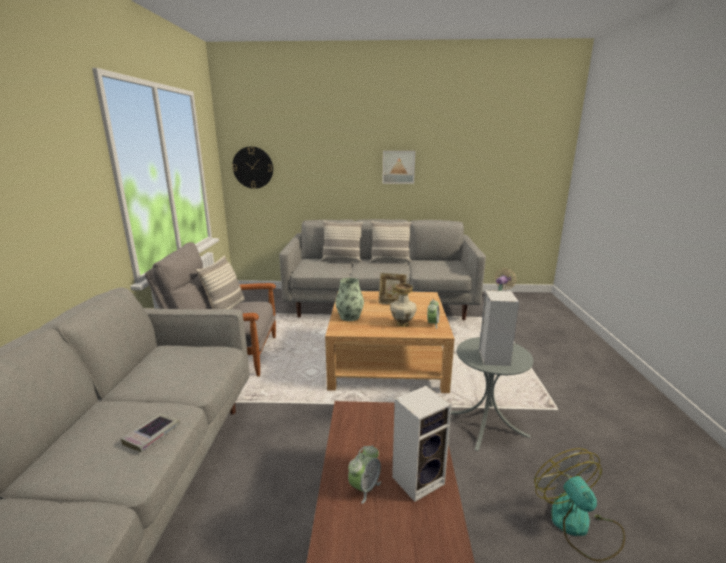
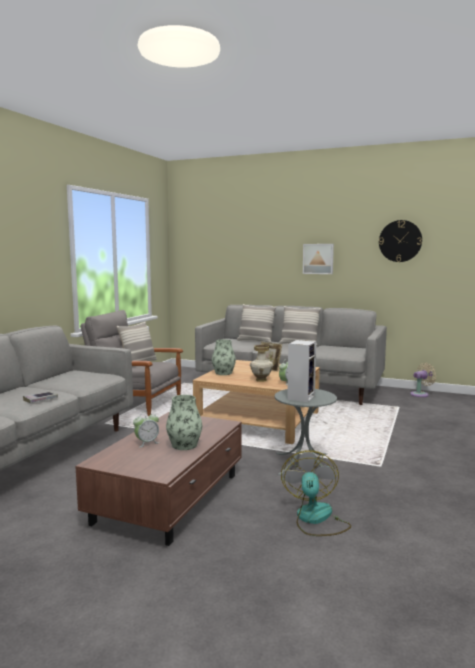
camera: 20 degrees right, 10 degrees down
(253, 167) = (194, 259): wall clock -> wall clock (400, 241)
(419, 479) = (184, 445): speaker -> vase

